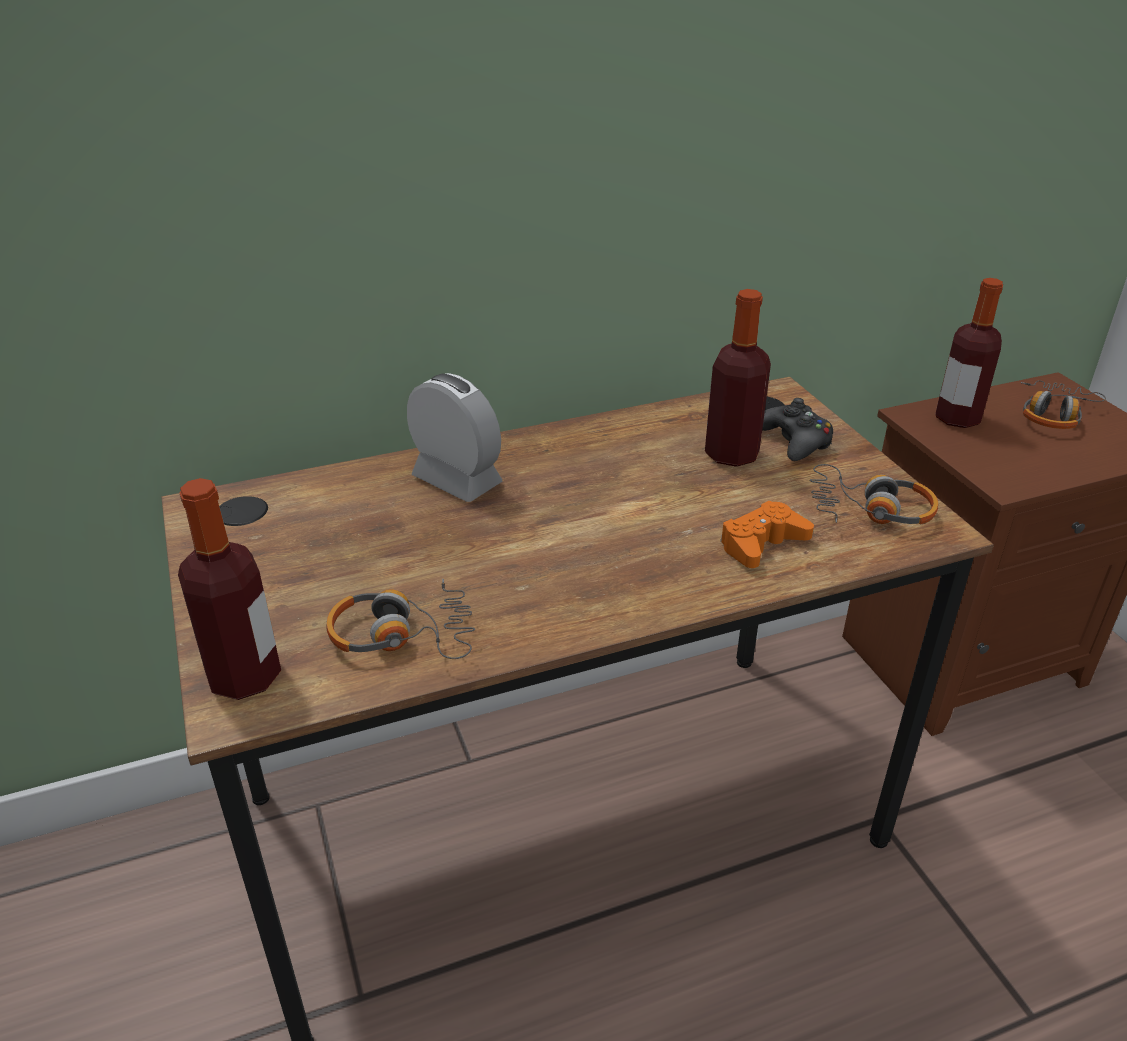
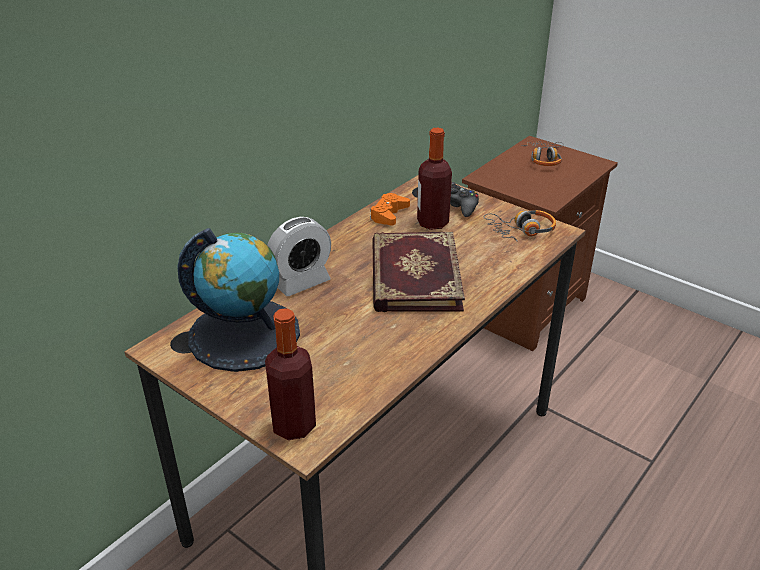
camera: 30 degrees left, 0 degrees up
(314, 525) = (244, 334): none -> globe
(402, 635) = (357, 372): headphones -> none
(457, 480) = (301, 282): alarm clock -> alarm clock turned 135 degrees clockwise
(624, 523) = (413, 276): none -> book
(762, 543) = (488, 264): orange game controller -> orange game controller (389, 214)
(957, 418) = (503, 173): bottle -> none

